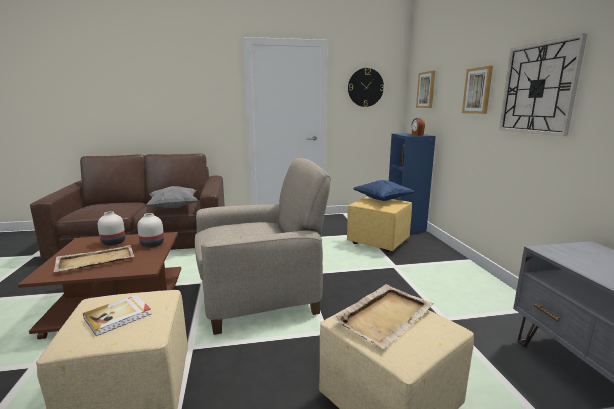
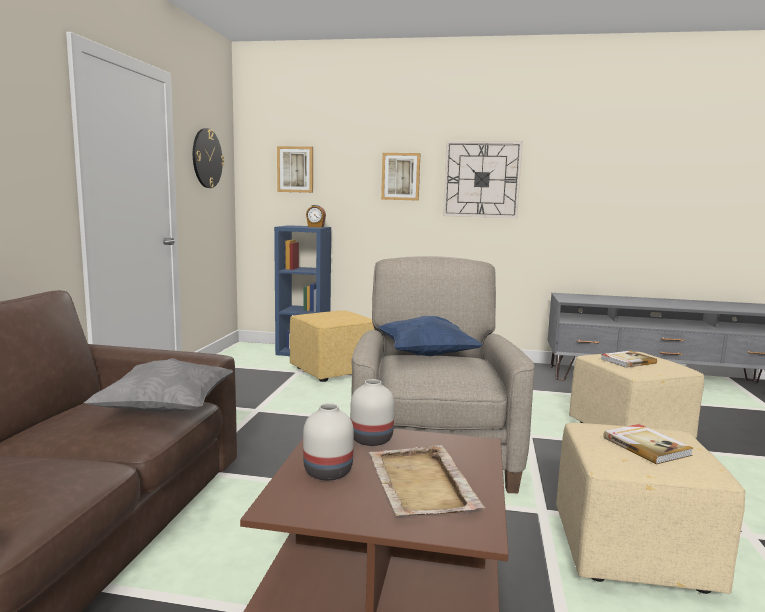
camera: 70 degrees left, 5 degrees down
(382, 200) = (327, 314): blue pillow -> blue pillow (426, 355)
(385, 315) = (627, 361): beige tray -> book

